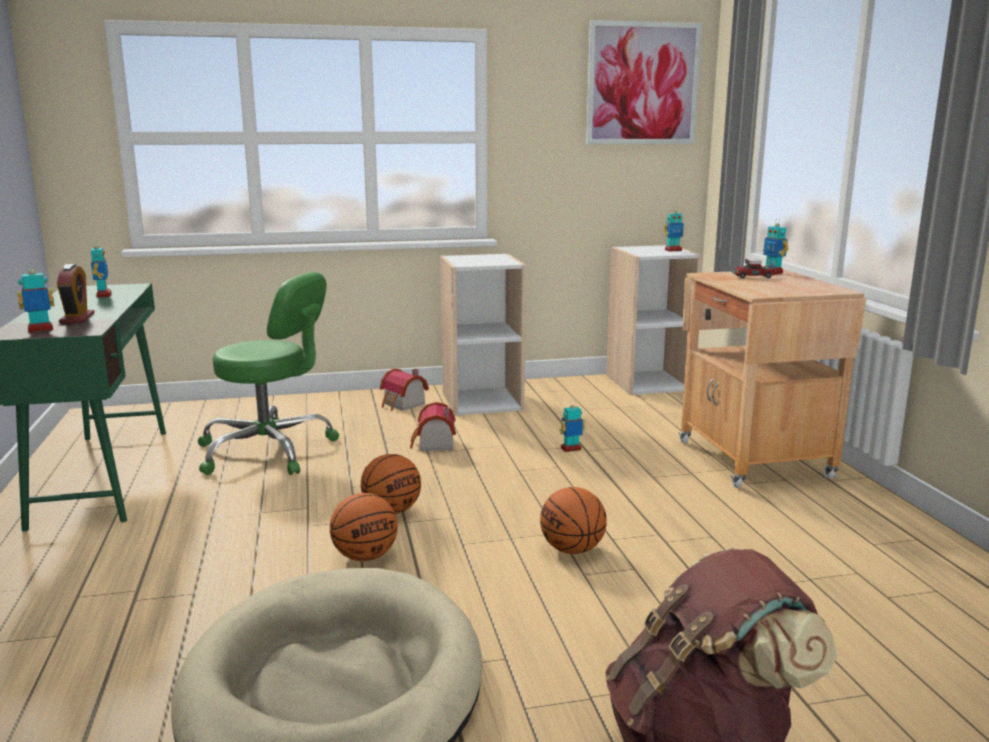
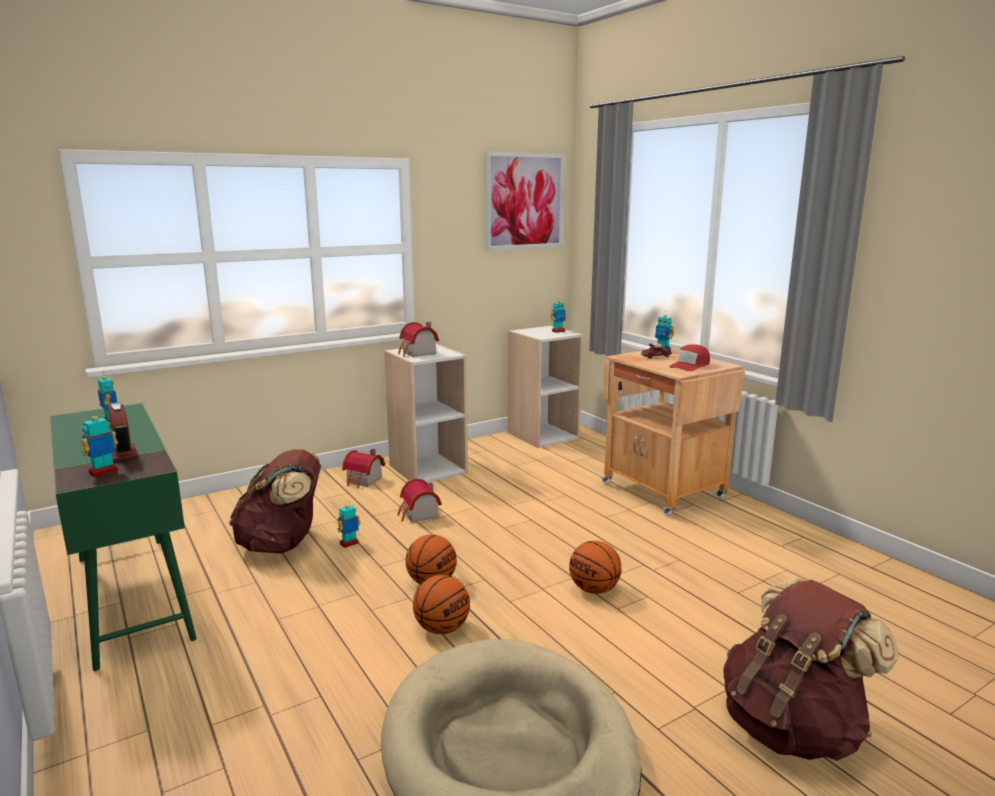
camera: 20 degrees left, 0 degrees up
(272, 452) = (282, 544): green office chair -> brown backpack
(472, 260) = (417, 353): none -> toy house
(571, 449) = (529, 502): toy robot -> toy robot (349, 544)
(786, 288) = (690, 365): none -> red cap

